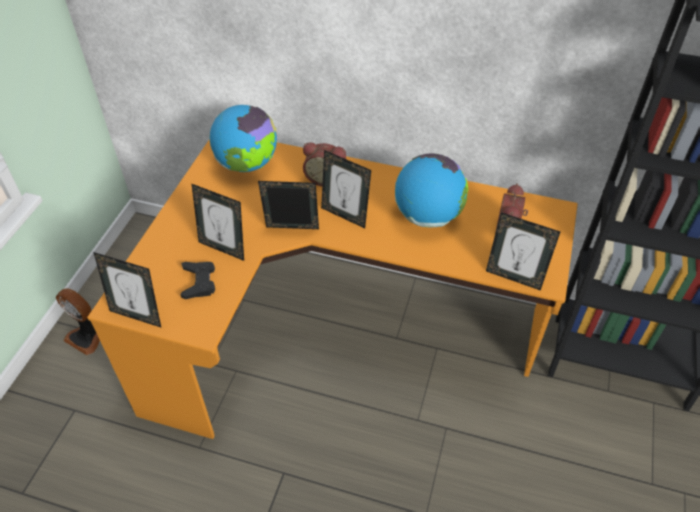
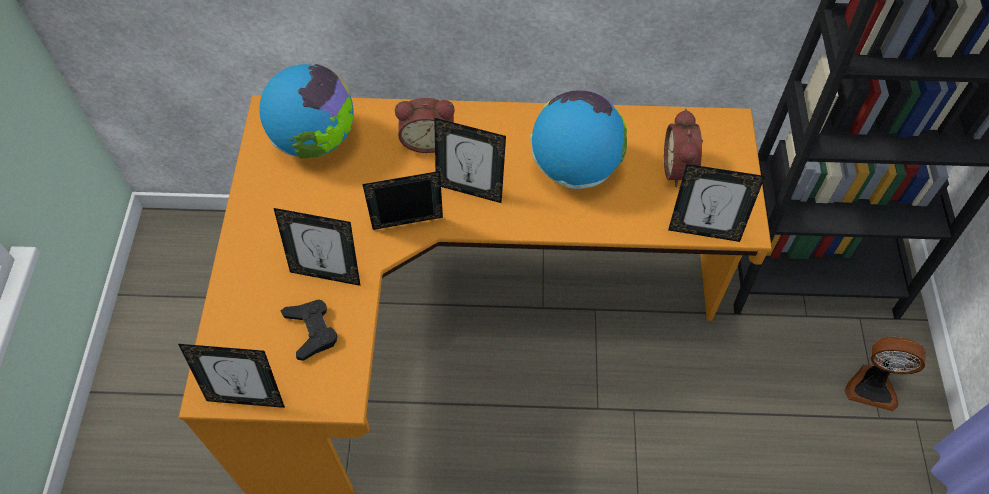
camera: 15 degrees left, 10 degrees up
(87, 336) = (140, 402): fan -> fan (872, 386)

